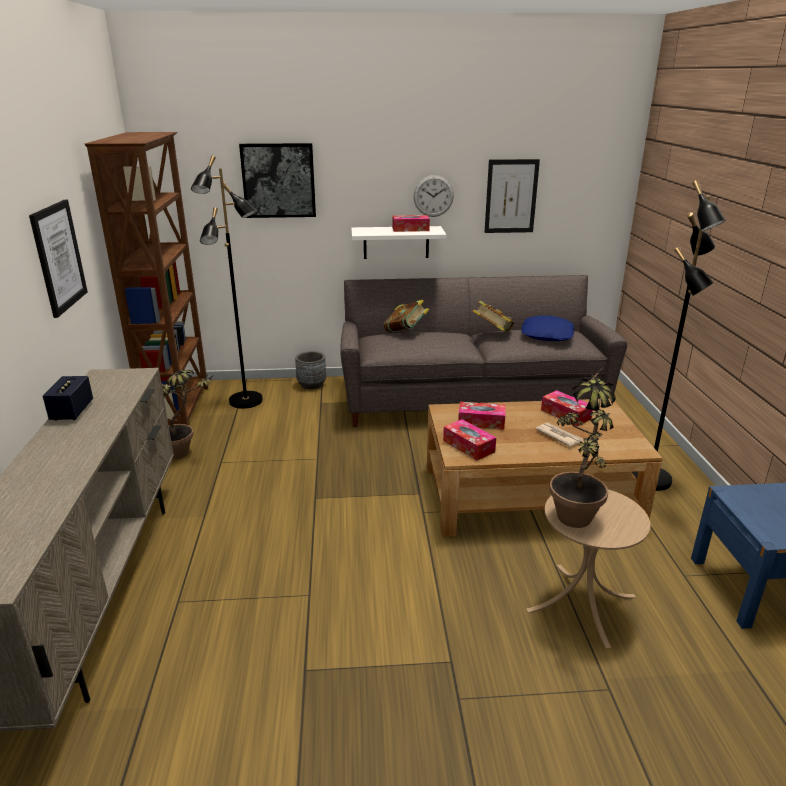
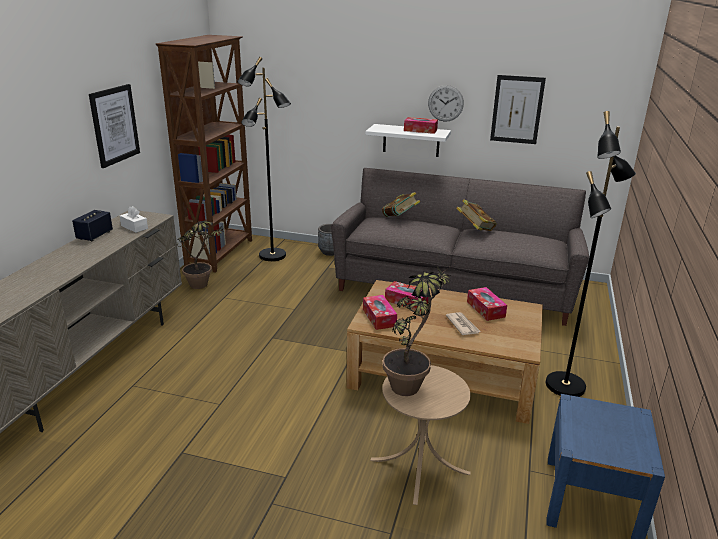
camera: 20 degrees right, 0 degrees up
(119, 391) = (134, 227): none -> white tissue box
(278, 180) = (318, 80): picture -> none
(547, 335) = (522, 239): blue pillow -> none

